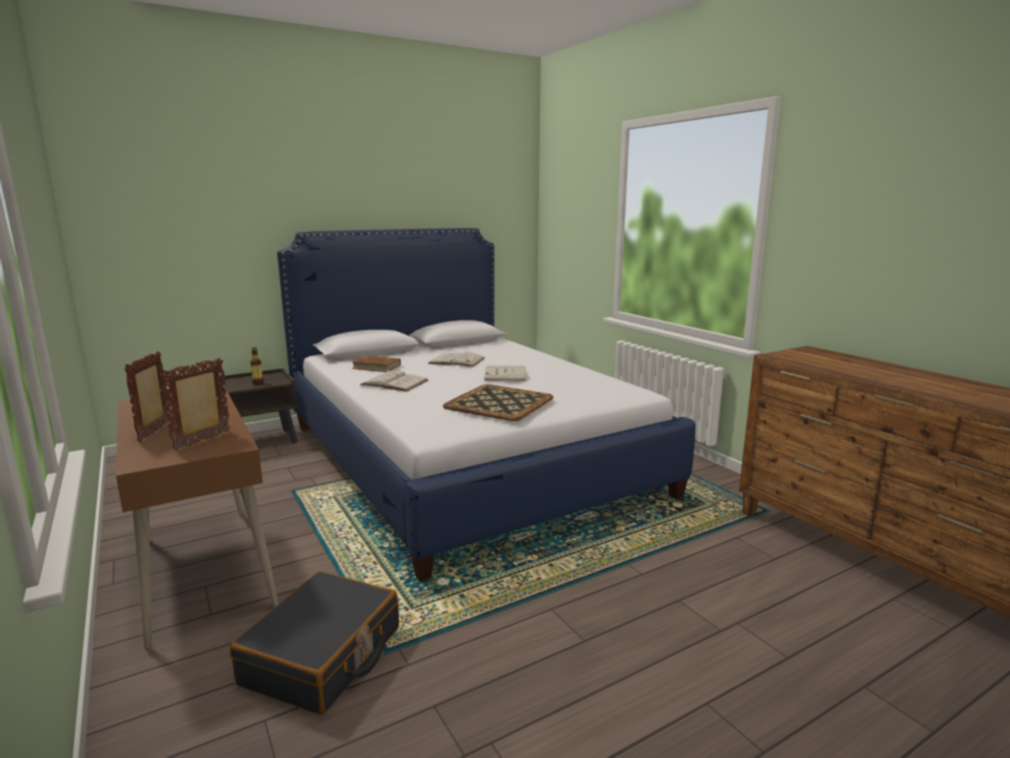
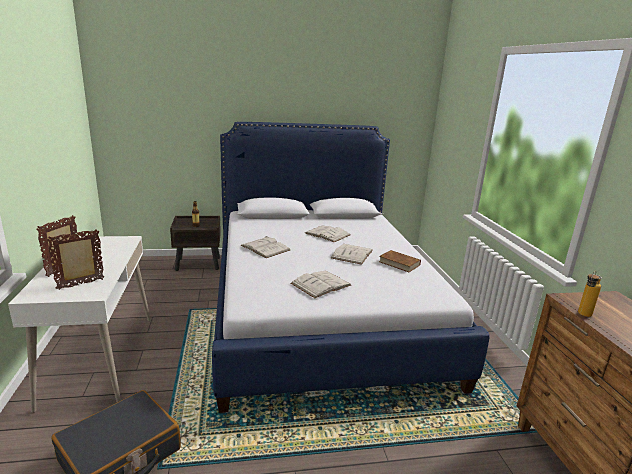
camera: 20 degrees right, 5 degrees up
(202, 570) = (100, 359): brown desk -> white desk
(376, 367) = (266, 230): brown book -> brown book (399, 263)
(499, 402) = (320, 284): tray -> white book
(799, 363) = (583, 315): none -> bottle

